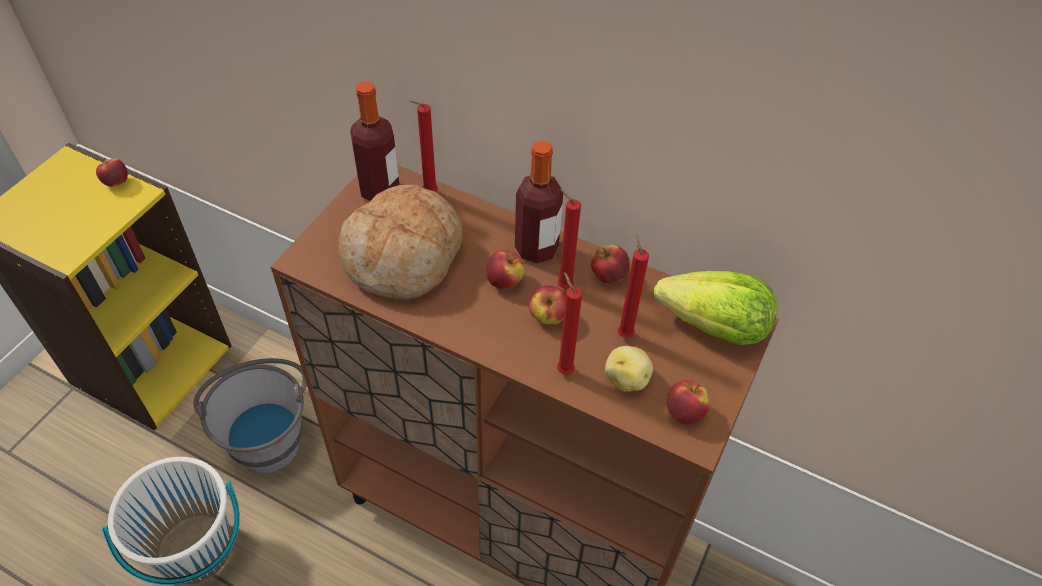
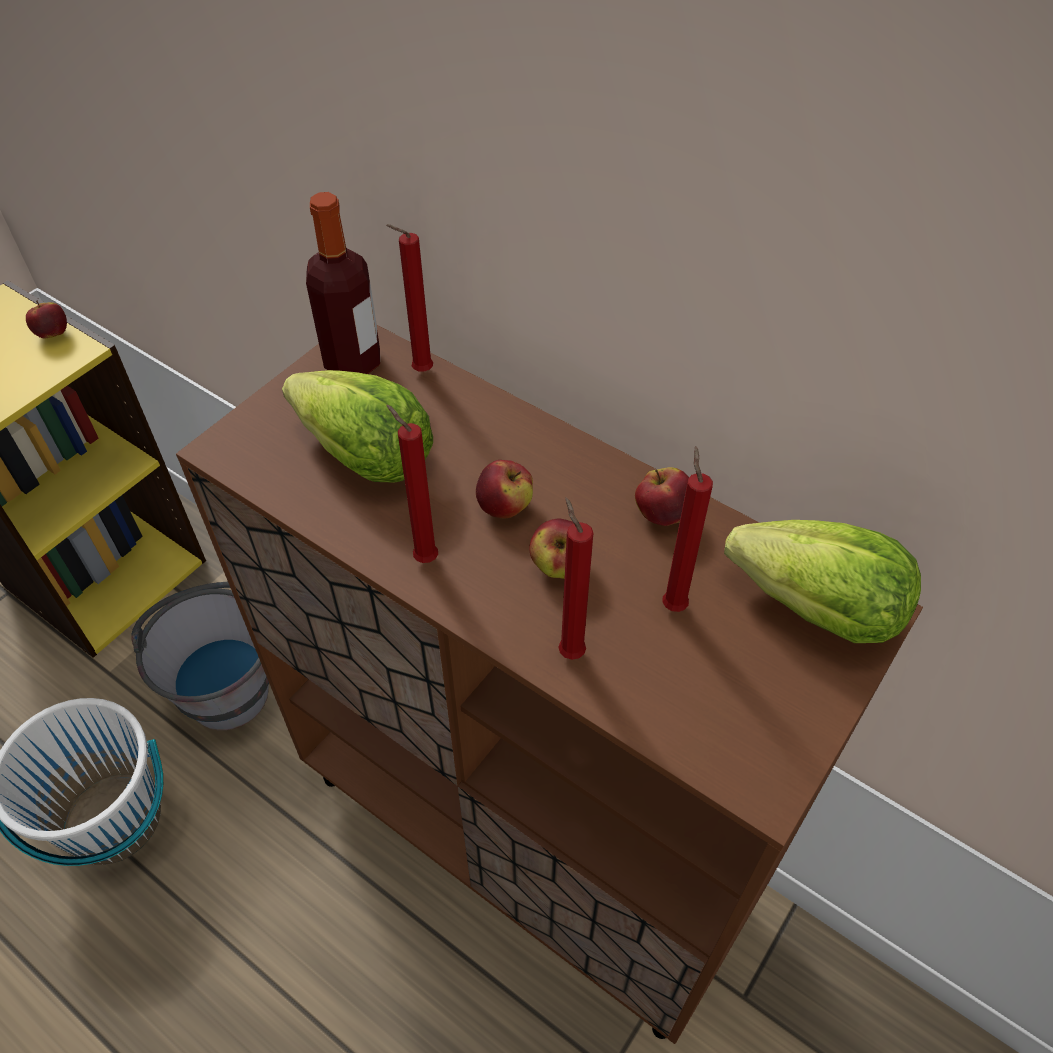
camera: 10 degrees right, 0 degrees up
(404, 257) = (366, 457): bread -> lettuce
(536, 249) = (561, 464): bottle -> none
(562, 285) = (590, 522): red candle -> red candle (423, 557)
(627, 378) = (666, 676): potato -> none
(684, 412) = (750, 742): apple -> none

